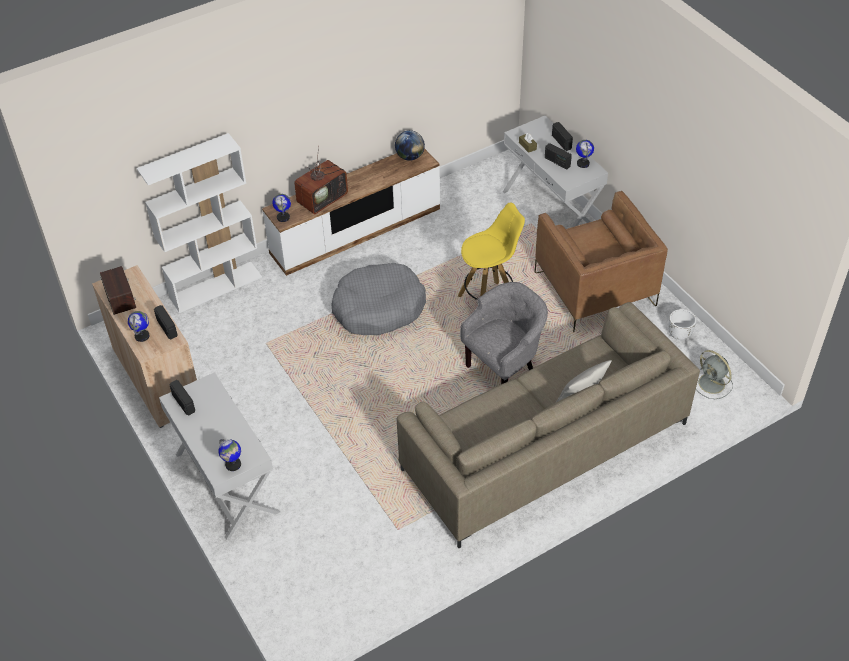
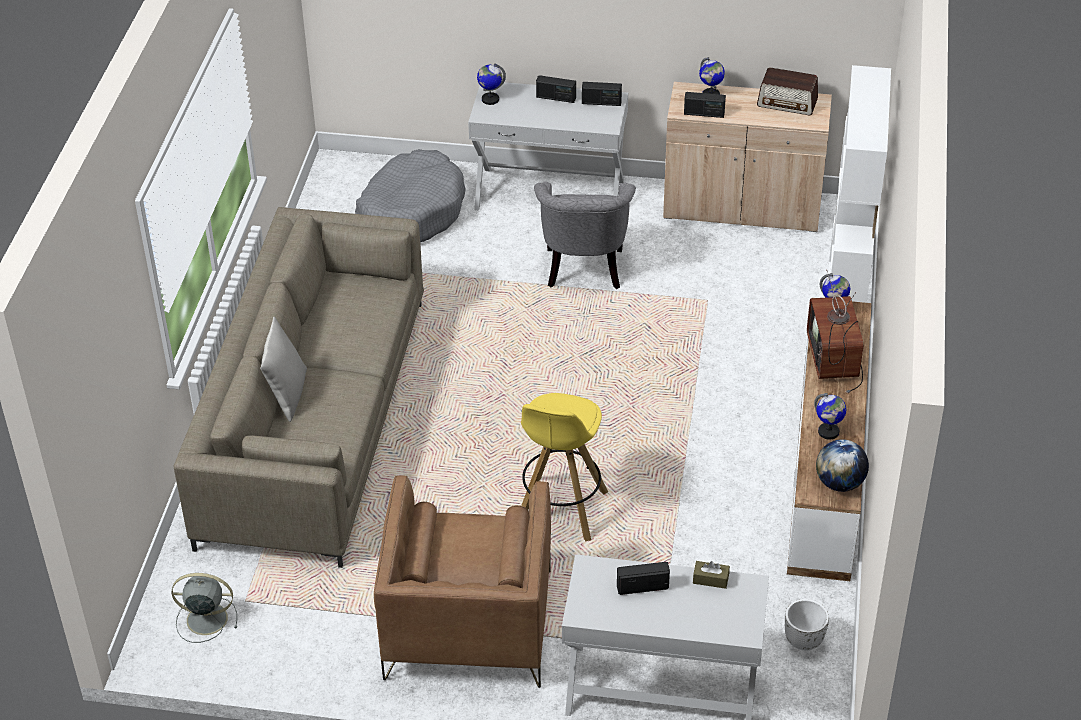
camera: 130 degrees right, 5 degrees down
(378, 308) = (663, 412): grey dog bed -> grey dog bed (411, 211)
(504, 369) = (448, 457): grey armchair -> grey armchair (584, 271)
(562, 142) = (679, 623): radio -> radio (556, 98)
(583, 163) = (609, 612): globe -> globe (828, 432)
(594, 289) = (468, 625): brown armchair -> brown armchair turned 105 degrees counterclockwise
(679, 335) = (304, 649): white planter -> white planter (803, 641)

